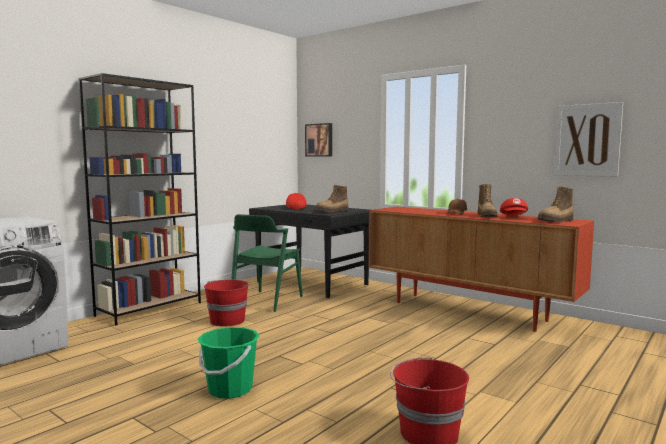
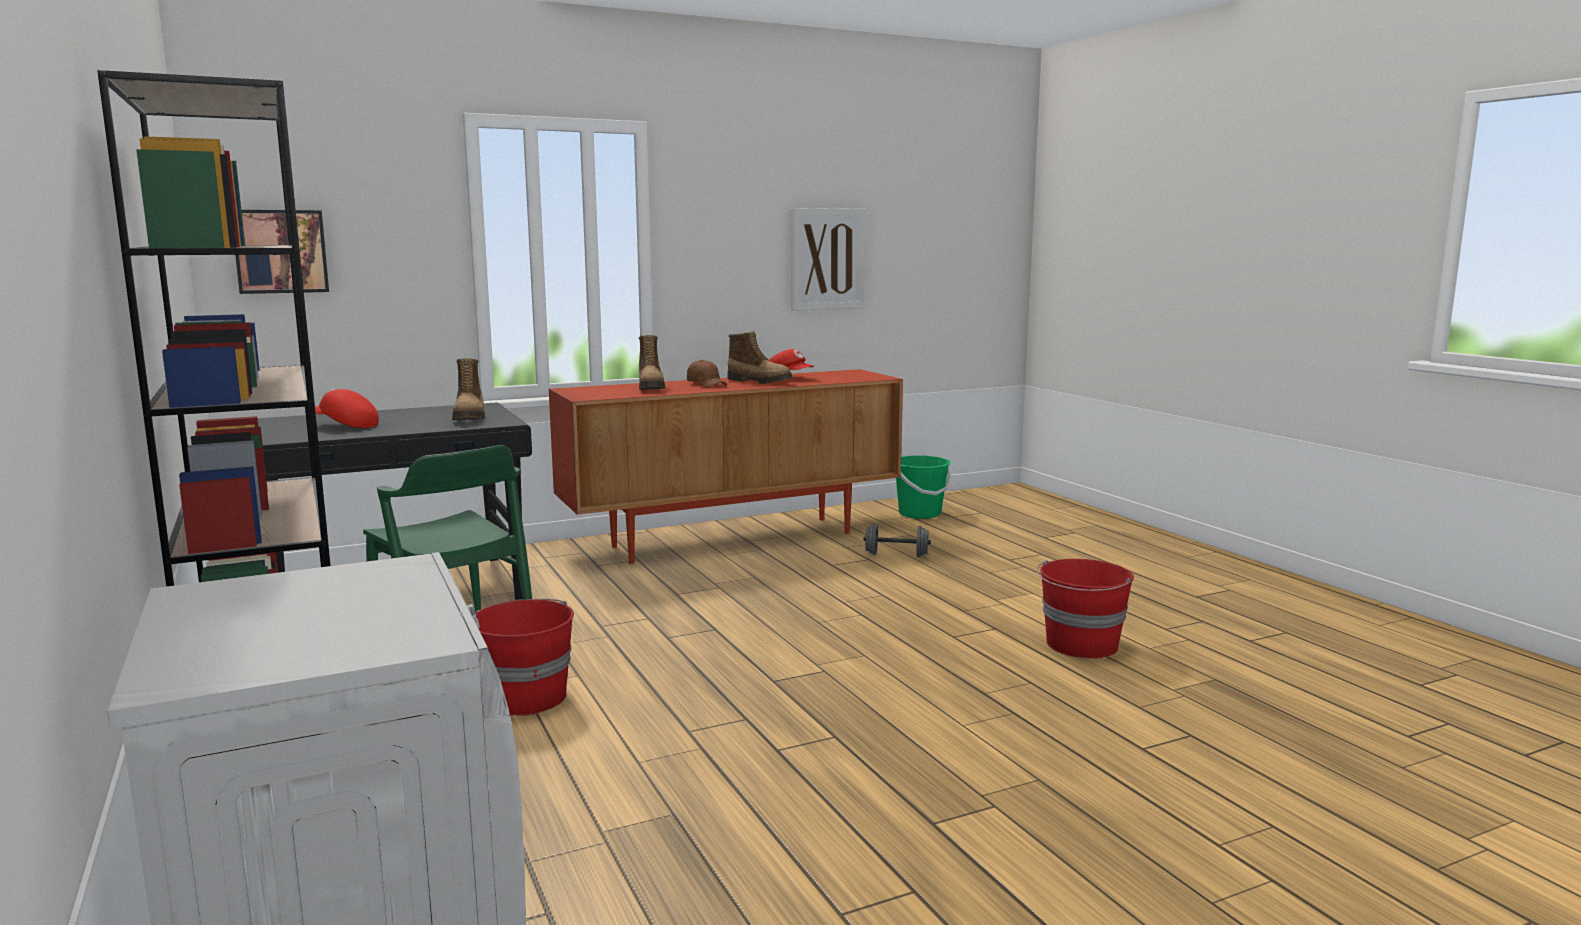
camera: 65 degrees left, 5 degrees up
(230, 389) = (881, 734): green bucket -> green bucket (919, 513)
(517, 350) = (896, 555): none -> grey dumbbell
(556, 221) = (850, 376): boot -> boot (651, 388)

